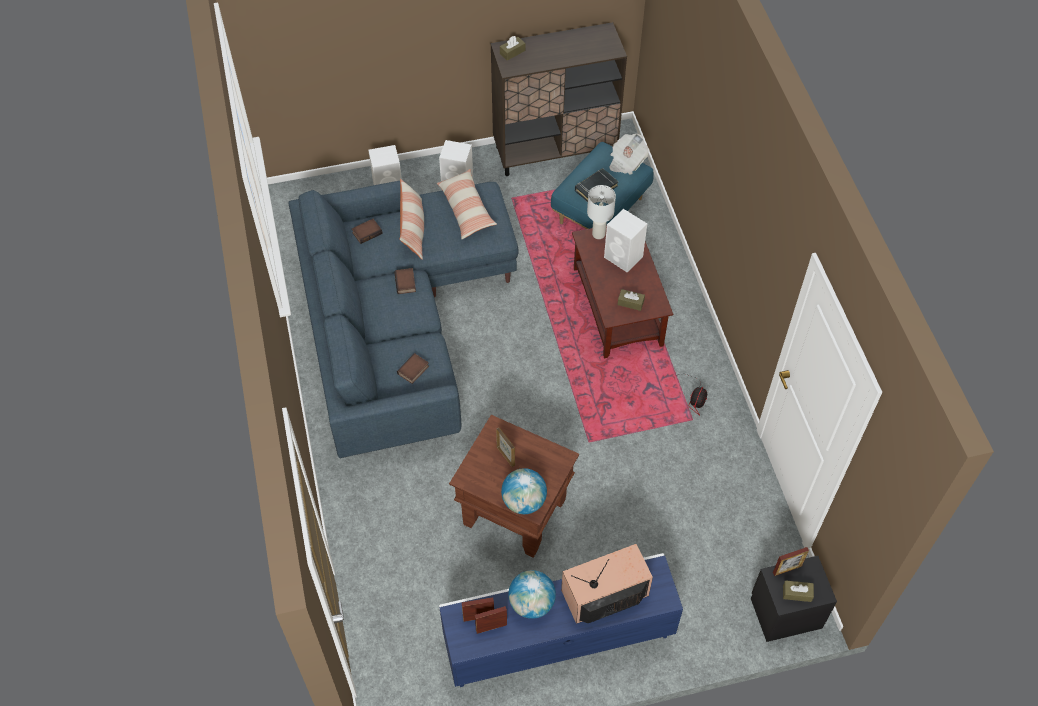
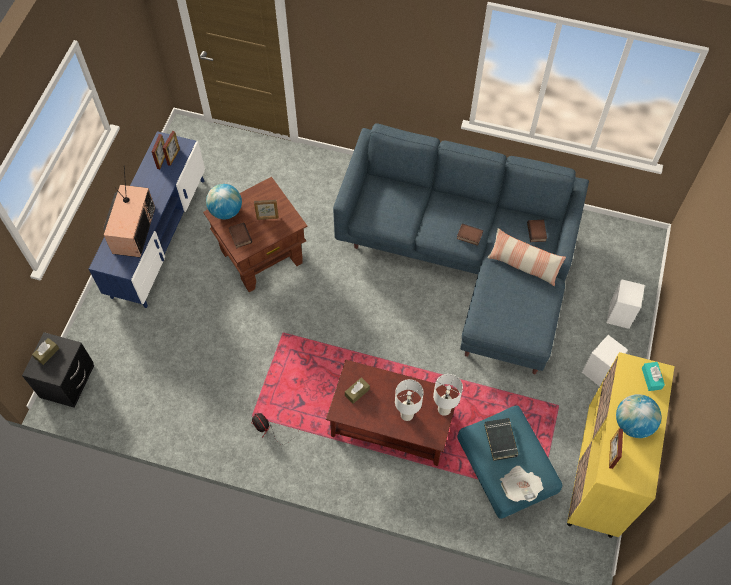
camera: 120 degrees right, 5 degrees up
(413, 371) = (383, 205): book -> book (239, 236)
(466, 209) = (523, 313): pillow -> none
(512, 52) = (651, 378): brown tissue box -> turquoise tissue box
(531, 603) = (159, 188): globe -> globe (633, 423)
(555, 151) = (599, 474): brown cabinet -> yellow cabinet
(624, 257) = (406, 415): white speaker -> white table lamp
(787, 569) = (67, 358): picture frame -> picture frame (611, 454)

